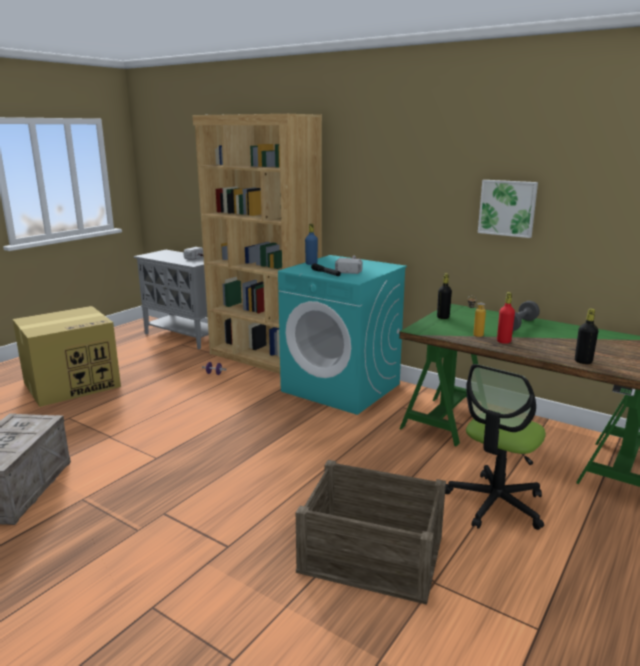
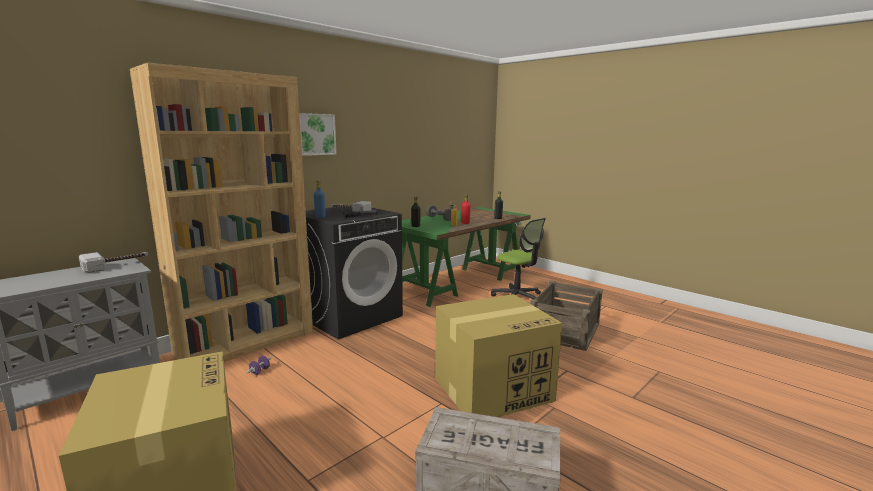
camera: 80 degrees left, 5 degrees down
(181, 487) = (494, 389): none -> cardboard box
(342, 388) = (351, 316): turquoise washing machine -> black washing machine
(507, 208) = (406, 152): picture -> picture (316, 134)

